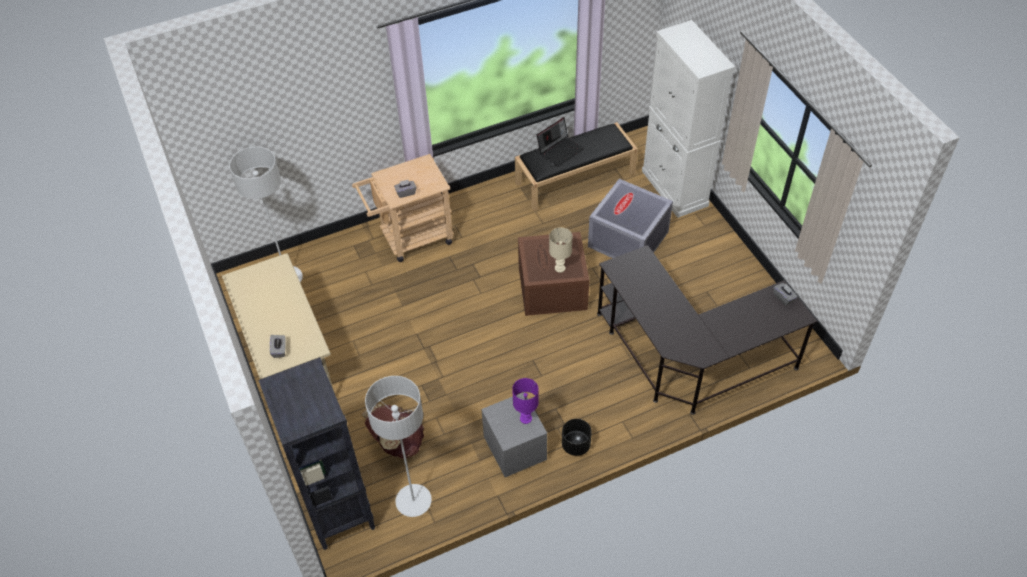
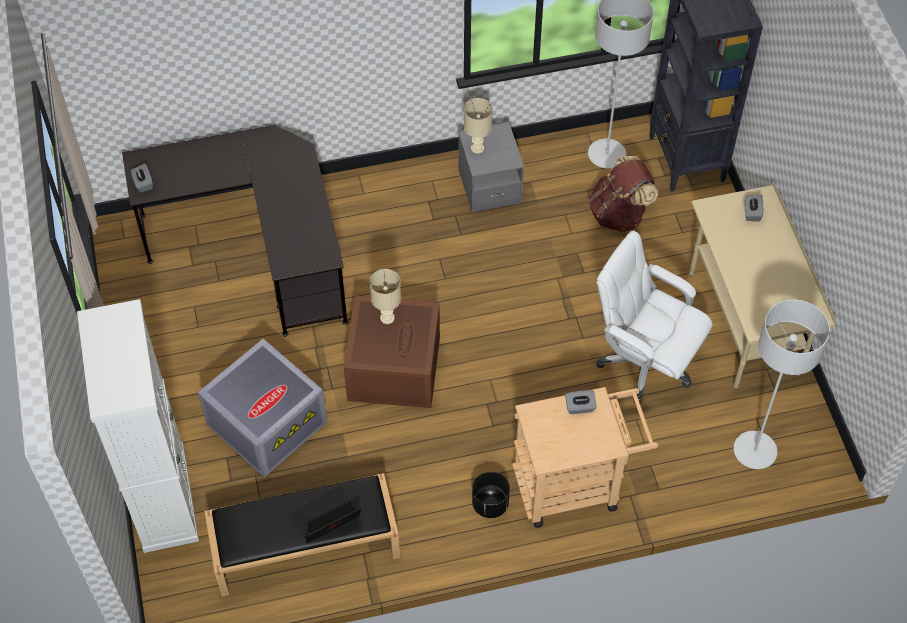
camera: 170 degrees left, 5 degrees up
(368, 323) = (644, 363): none -> white office chair
(525, 418) = (478, 148): purple table lamp -> beige table lamp
(576, 445) = (422, 178): black planter -> black planter (490, 504)

